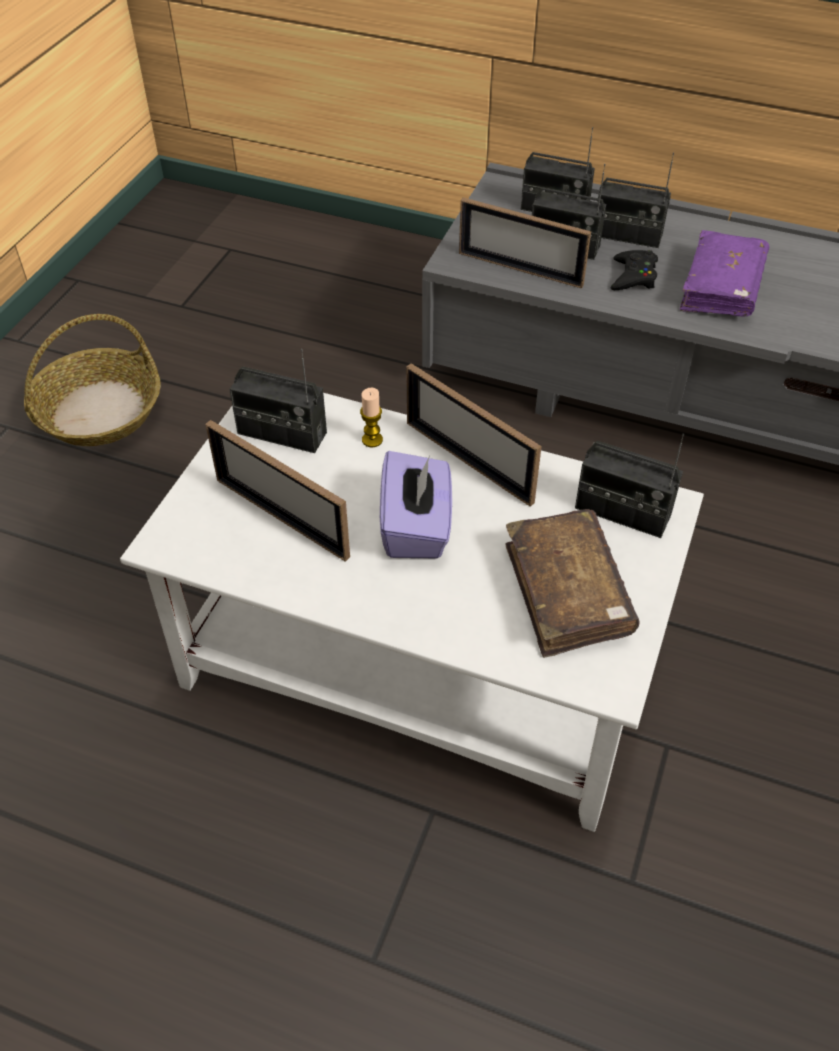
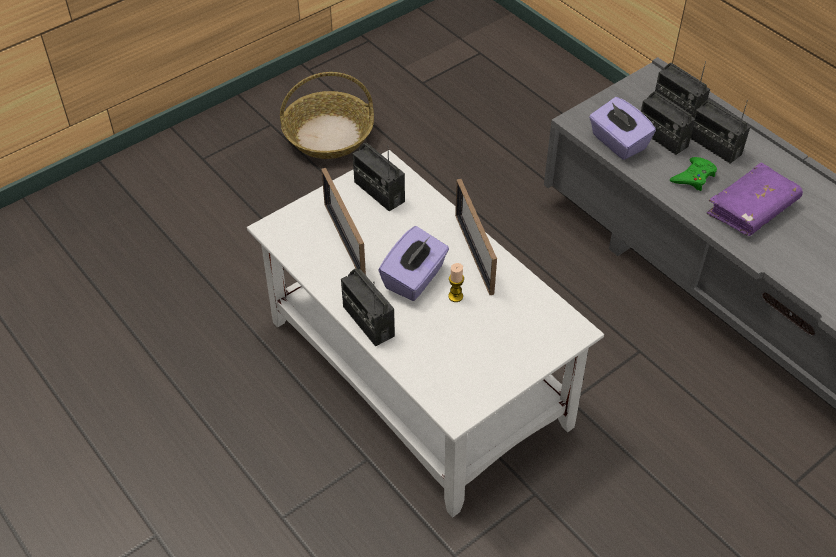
camera: 30 degrees right, 0 degrees up
(372, 440) = (427, 217): candle -> candle (455, 296)
(520, 269) = (618, 143): picture frame -> purple tissue box
(567, 592) = (471, 352): brown book -> none
(622, 512) = (542, 322): radio -> radio (368, 321)
(633, 276) = (693, 177): black game controller -> green game controller

